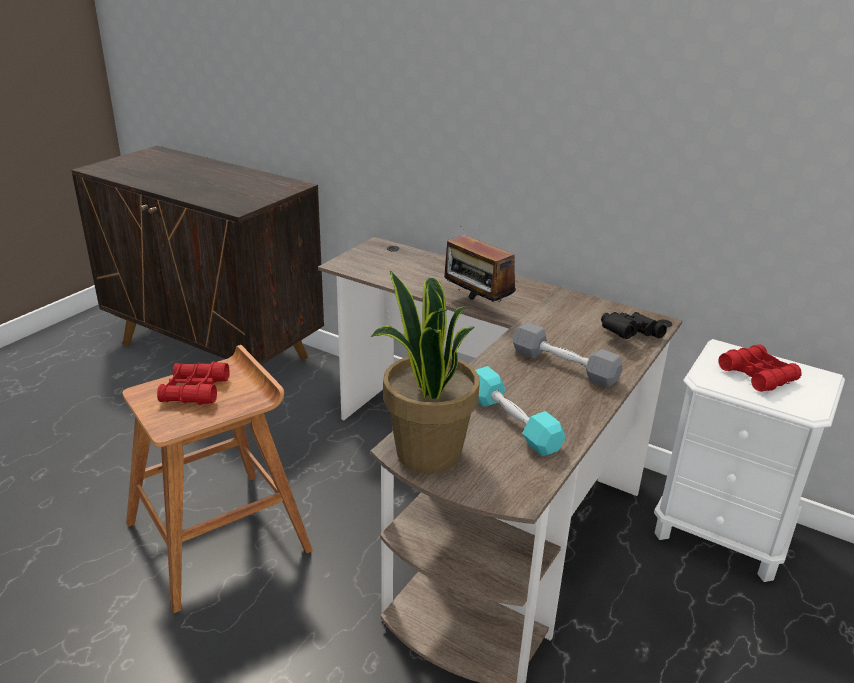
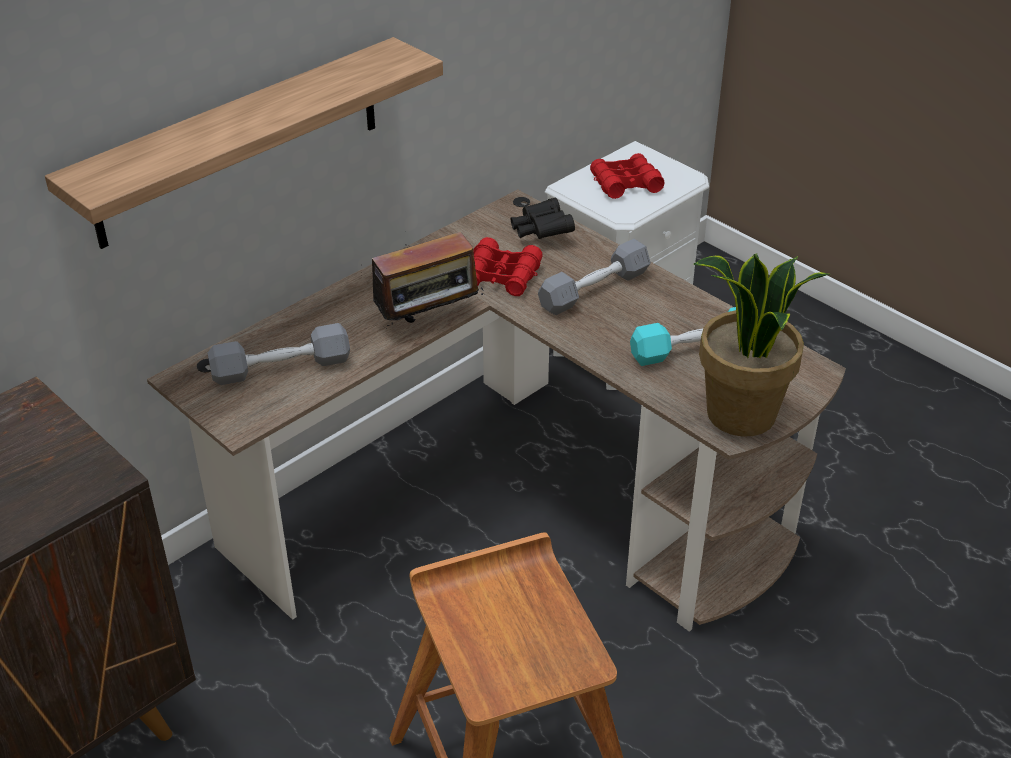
camera: 75 degrees left, 10 degrees up
(194, 391) = (499, 635): red binoculars -> red binoculars (501, 276)
(399, 267) = (281, 367): none -> grey dumbbell
(462, 128) = (239, 142): none -> shelf

